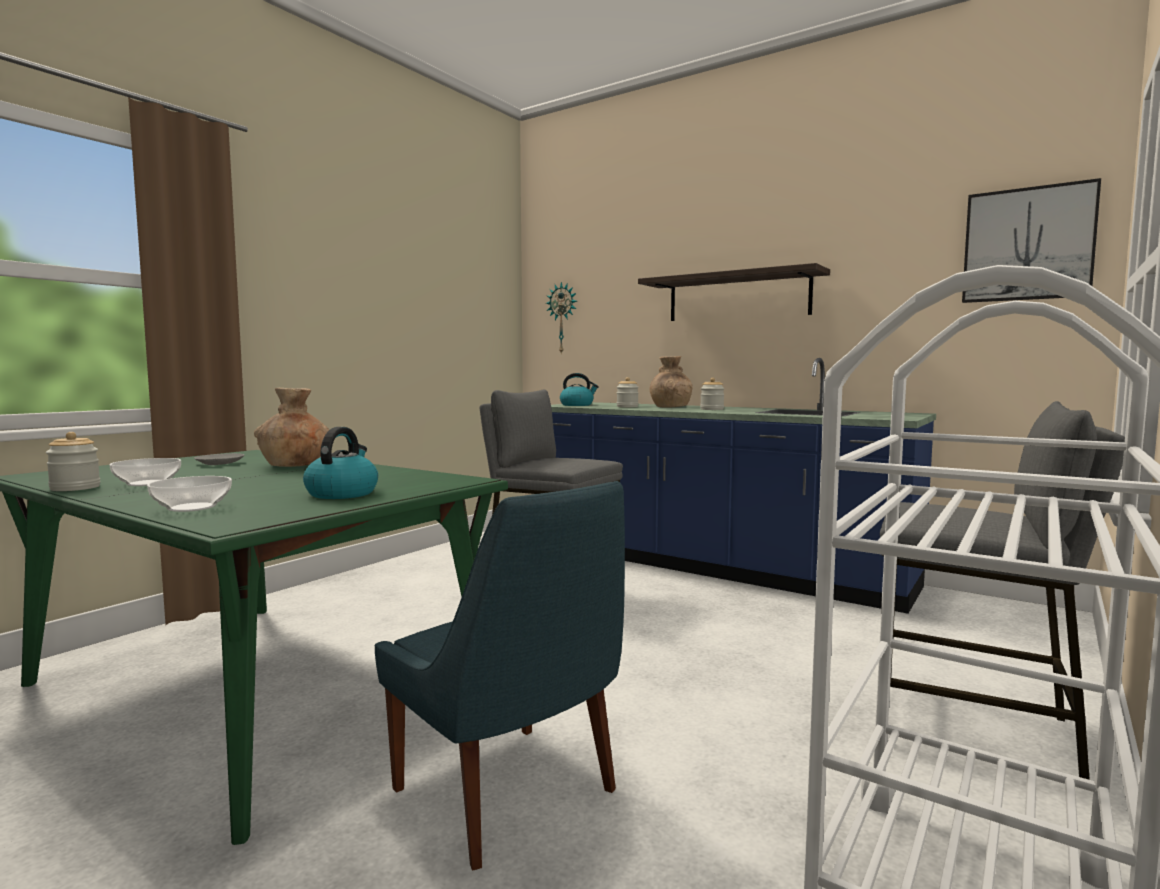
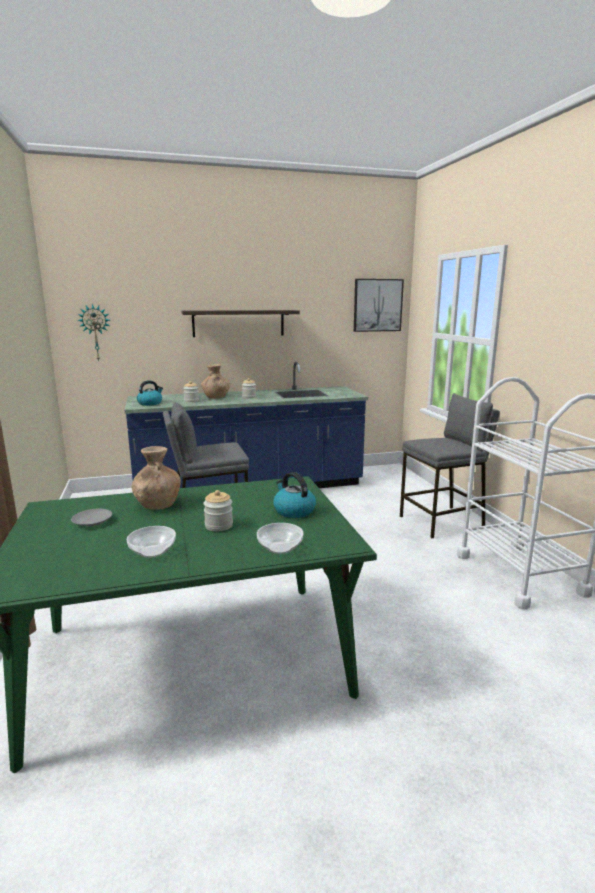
camera: 50 degrees left, 10 degrees up
(75, 488) = (127, 575): jar -> jar (219, 525)
(510, 794) = (390, 617): blue chair -> none

